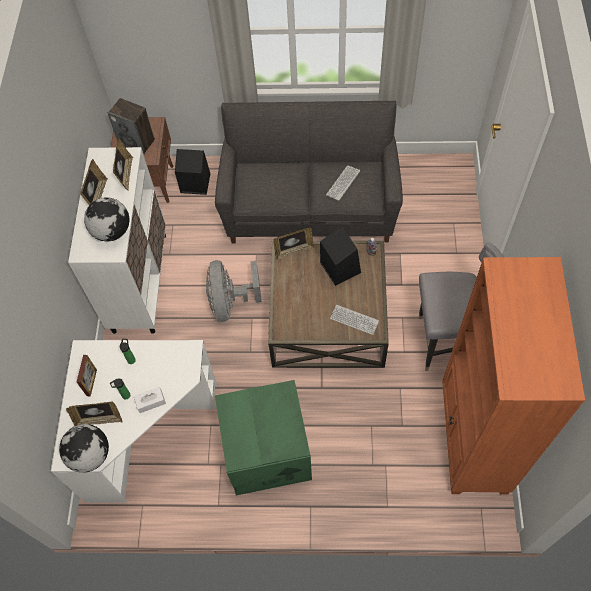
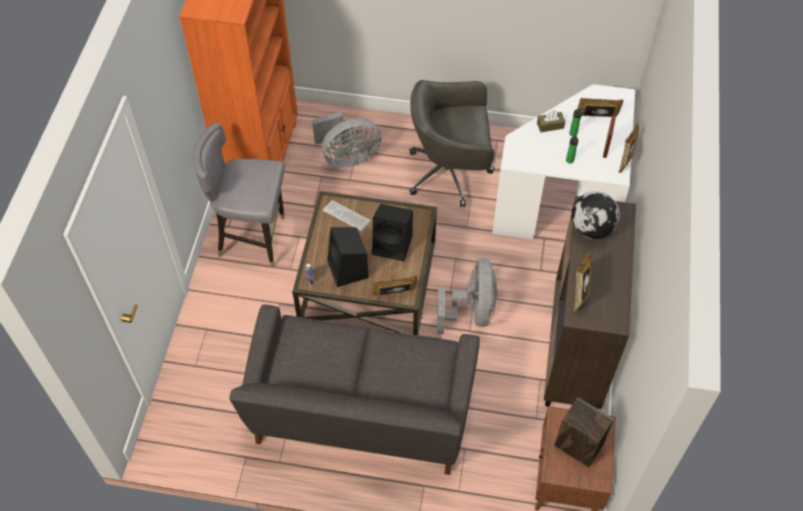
camera: 175 degrees left, 5 degrees down
(89, 455) = (602, 95): globe -> none
(97, 196) = (611, 271): picture frame -> picture frame (626, 158)
(140, 282) = (575, 350): white cabinet -> brown cabinet
(151, 402) = (550, 125): white tissue box -> brown tissue box
(194, 183) = (506, 474): black speaker -> black speaker (393, 245)
(266, 452) = (450, 172): green storage box -> grey office chair
(343, 183) = (321, 347): keyboard -> none
(380, 455) = (348, 157): none -> grey fan

